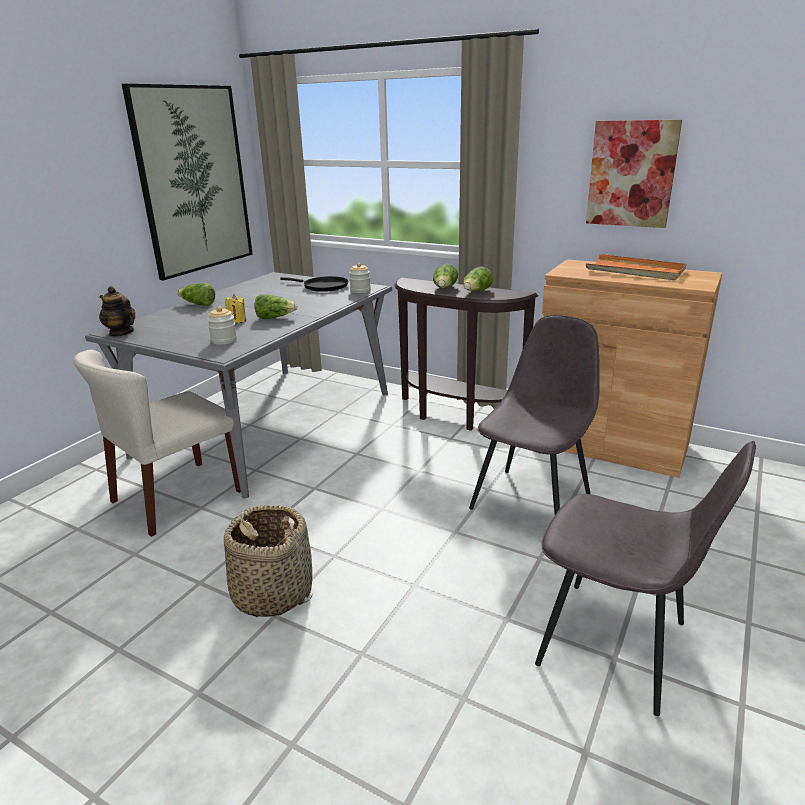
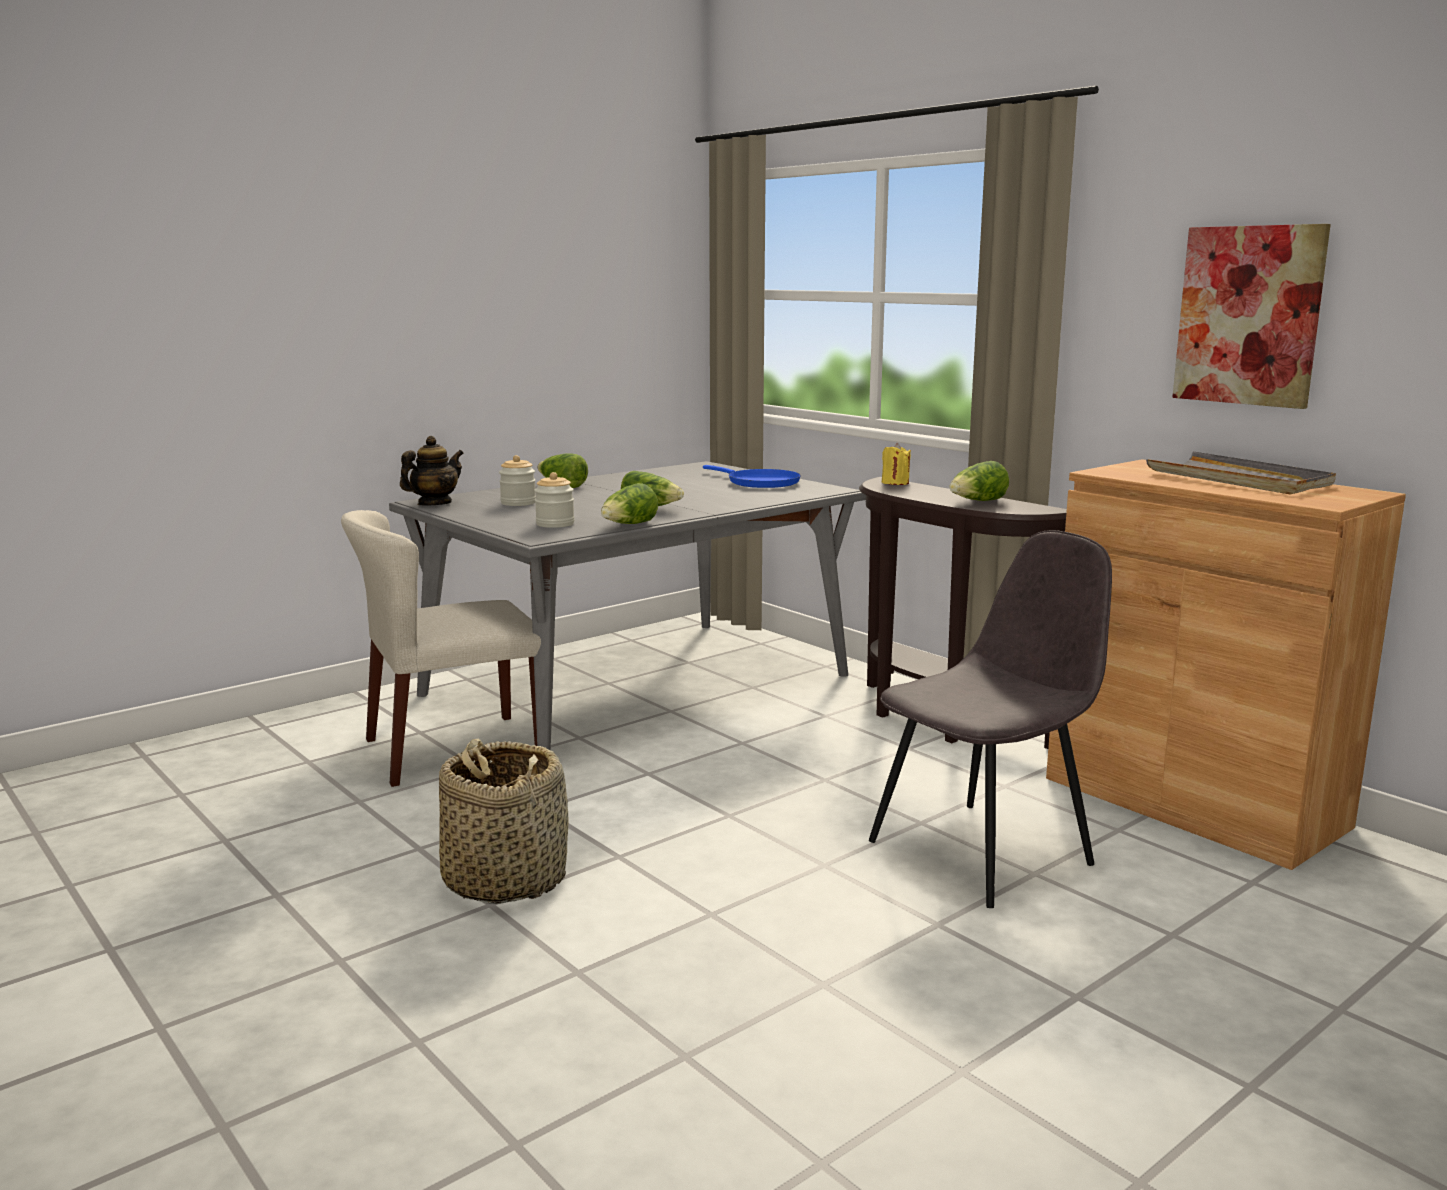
camera: 20 degrees right, 10 degrees down
(121, 333) = (434, 504): teapot -> teapot turned 75 degrees clockwise
(193, 180) = (598, 311): picture -> none
(237, 320) = (595, 506): yellow candle -> yellow candle (895, 483)
(323, 286) = (759, 482): black frying pan -> blue frying pan
(360, 290) = (811, 491): jar -> jar (518, 503)
(445, 289) = (931, 494): lettuce -> lettuce (629, 525)
(616, 645) = (979, 1057): grey chair -> none
(635, 271) = (1238, 480): orange tray -> grey tray

